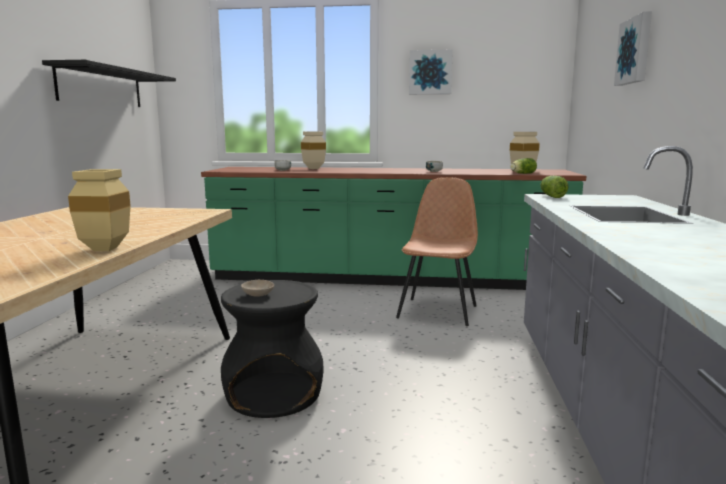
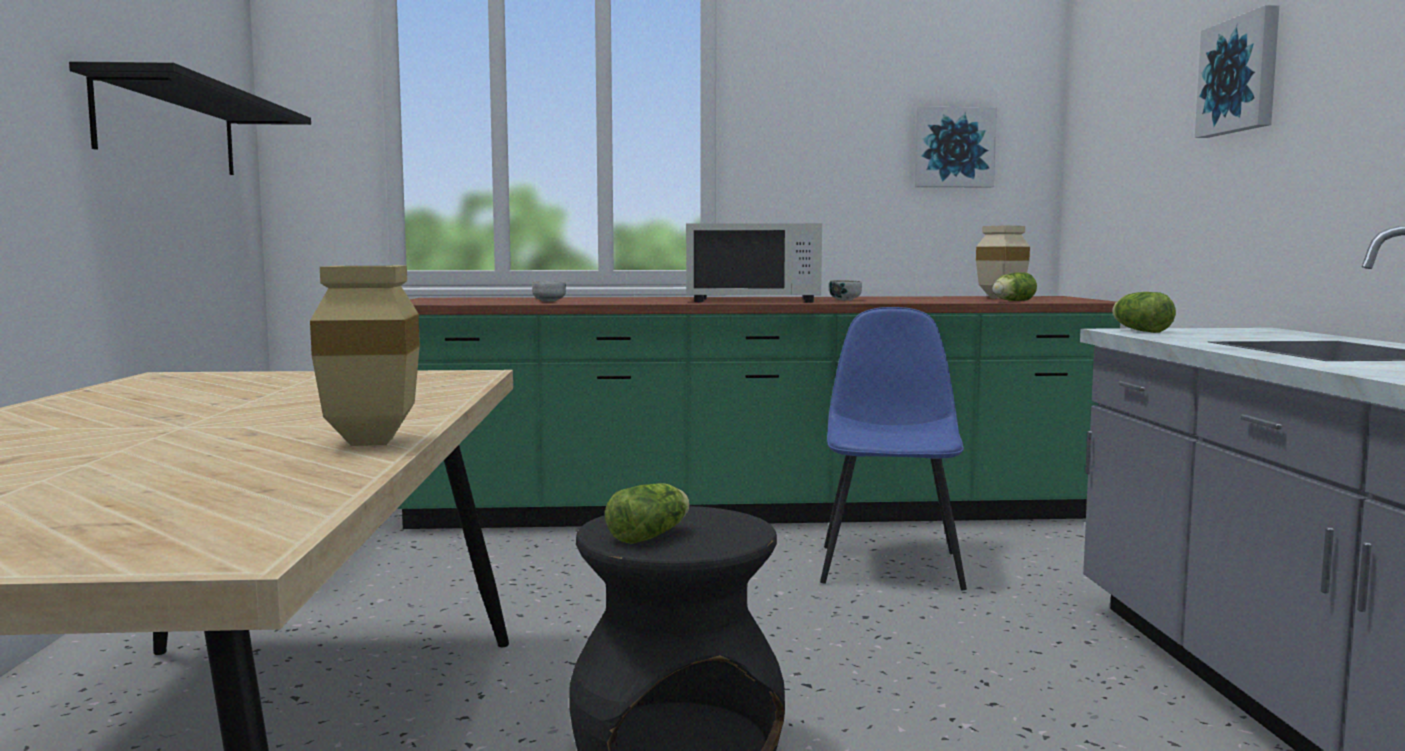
camera: 10 degrees left, 5 degrees down
(257, 294) = (652, 535): beige bowl -> lettuce
(312, 168) = (600, 298): beige vase -> none
(385, 171) = (754, 300): none -> white microwave
(430, 72) = (814, 119): picture -> picture (954, 148)
(438, 311) = (890, 566): brown chair -> blue chair

